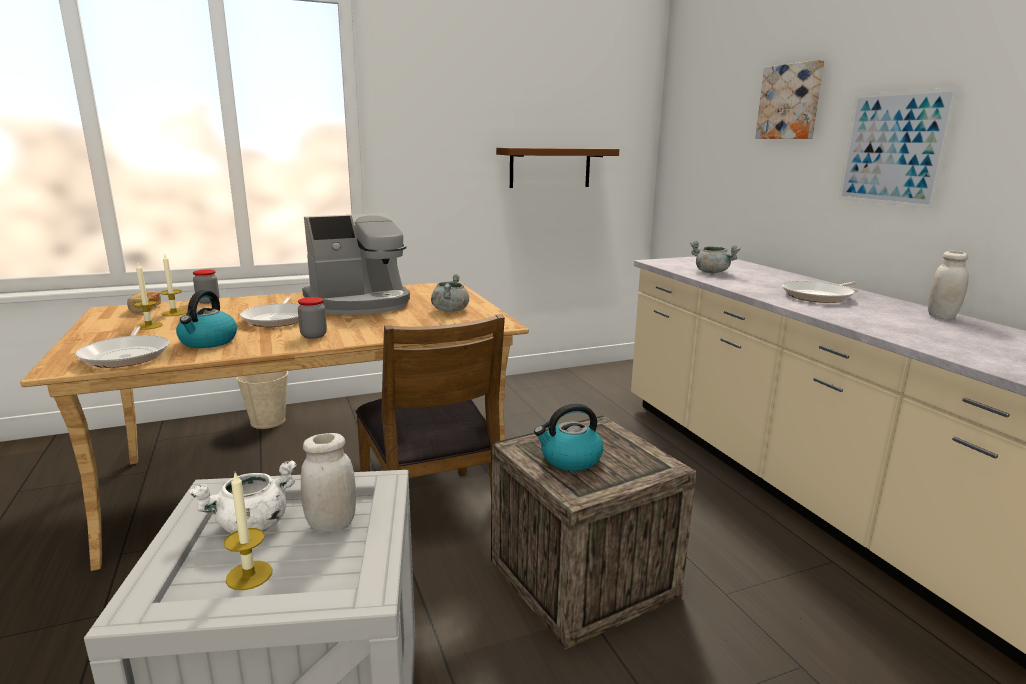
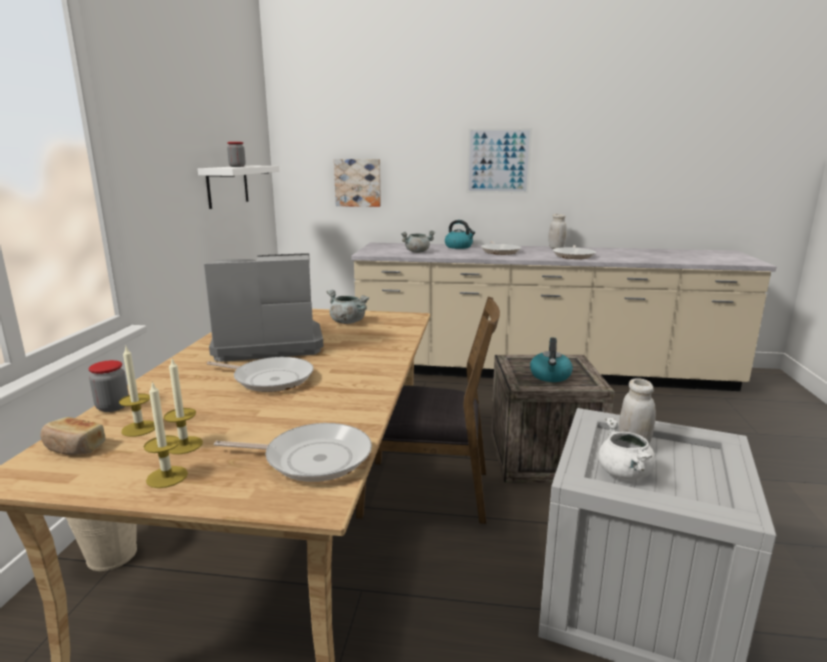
camera: 60 degrees left, 0 degrees up
(208, 342) = (315, 414): kettle -> kettle (459, 247)
(249, 575) = (691, 479): candle -> candle (167, 477)
(313, 335) = (358, 371): jar -> jar (237, 166)
(360, 303) = (267, 344): coffee machine -> coffee machine turned 105 degrees counterclockwise
(550, 167) = (227, 186): brown shelf -> white shelf
(790, 102) = (416, 130): picture -> picture (358, 182)
(909, 330) = (573, 255): none -> frying pan

